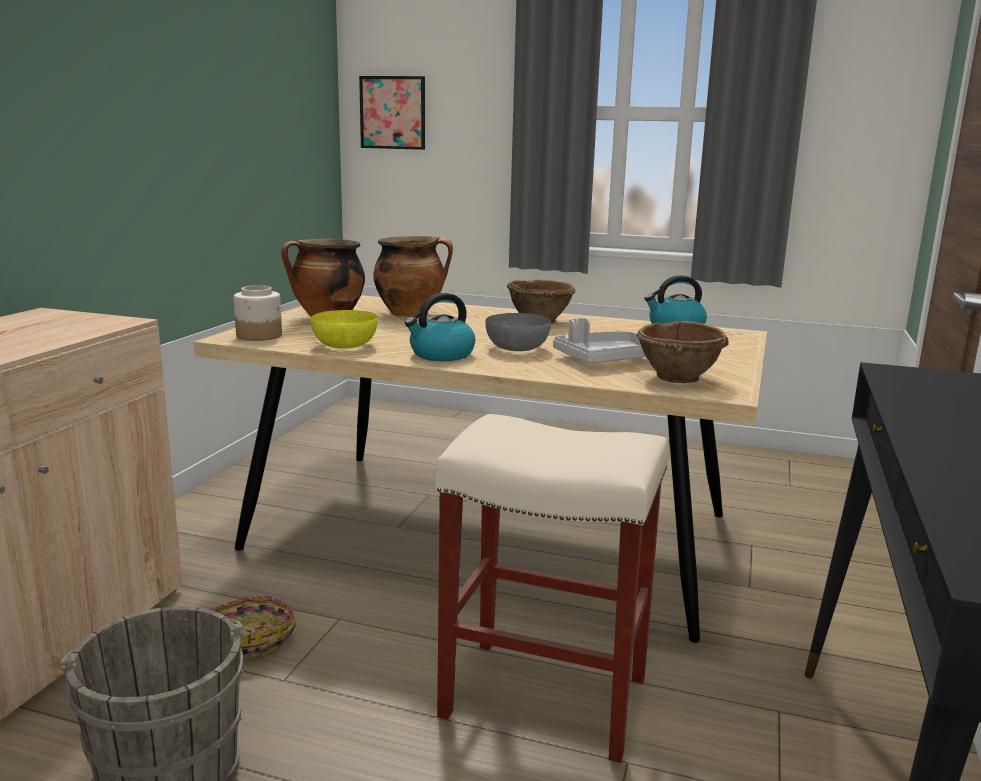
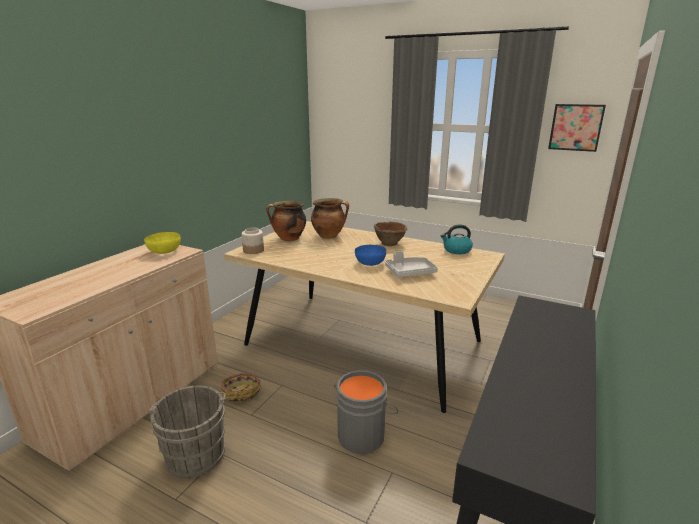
camera: 10 degrees right, 5 degrees up
(345, 345) = (290, 258): yellow bowl -> yellow bowl (165, 251)
(392, 112) = (334, 124): picture -> picture (575, 127)
(441, 355) = (332, 266): kettle -> none
(517, 348) = (370, 263): grey bowl -> blue bowl
(542, 696) = (362, 434): beige stool -> grey bucket
(678, 378) = (440, 288): brown bowl -> none

